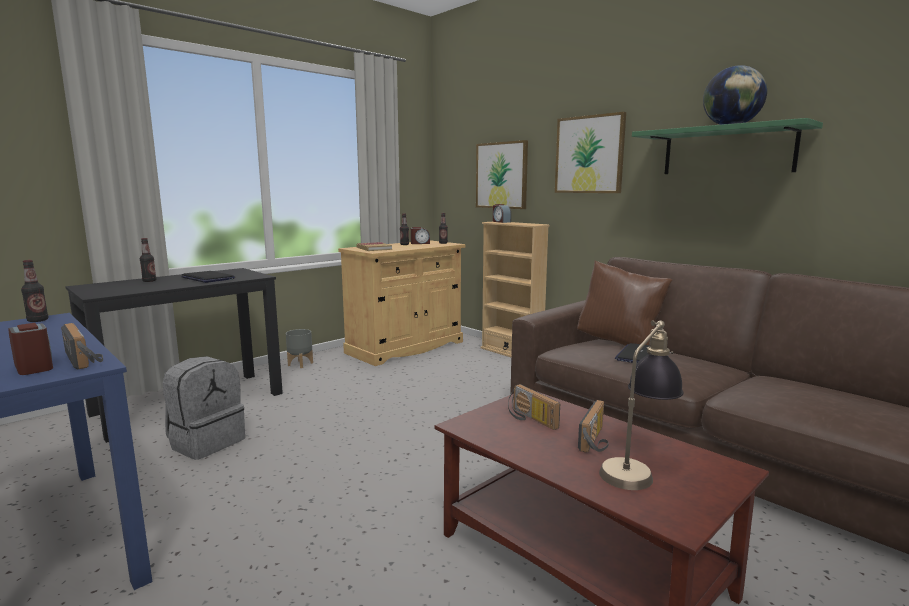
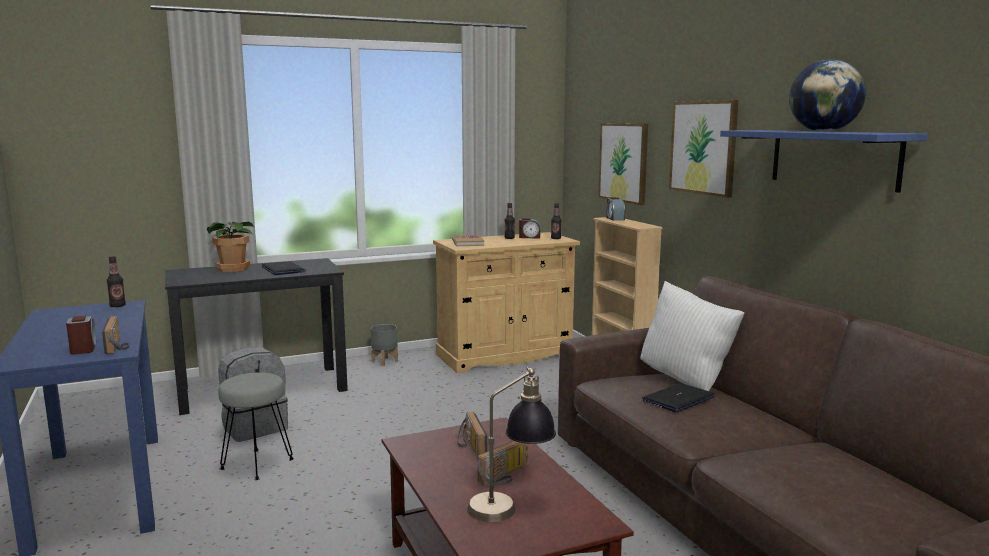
camera: 20 degrees right, 0 degrees up
(149, 281) = (233, 269): bottle -> potted plant
(235, 480) = (257, 465): none -> grey stool
(619, 343) = (686, 381): brown pillow -> white pillow
(727, 151) = (833, 158): green shelf -> blue shelf

